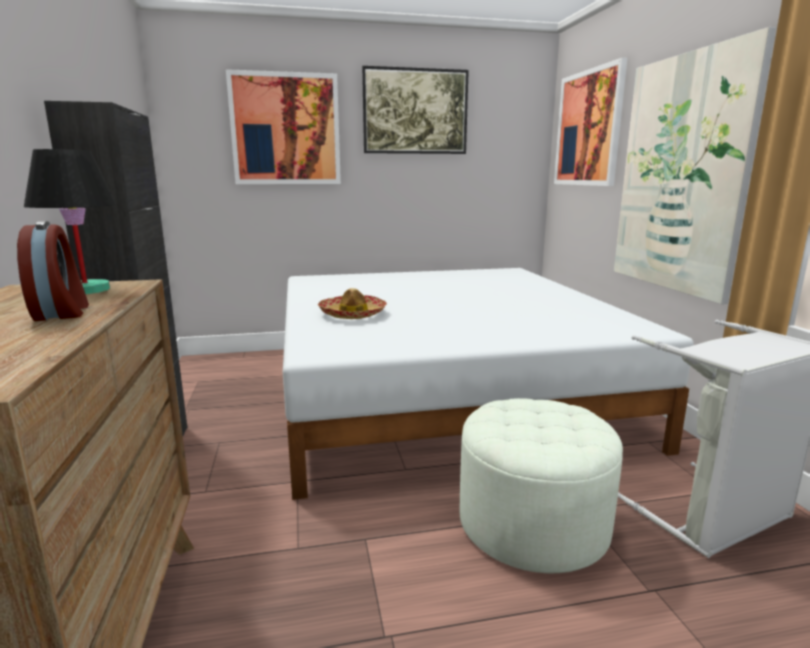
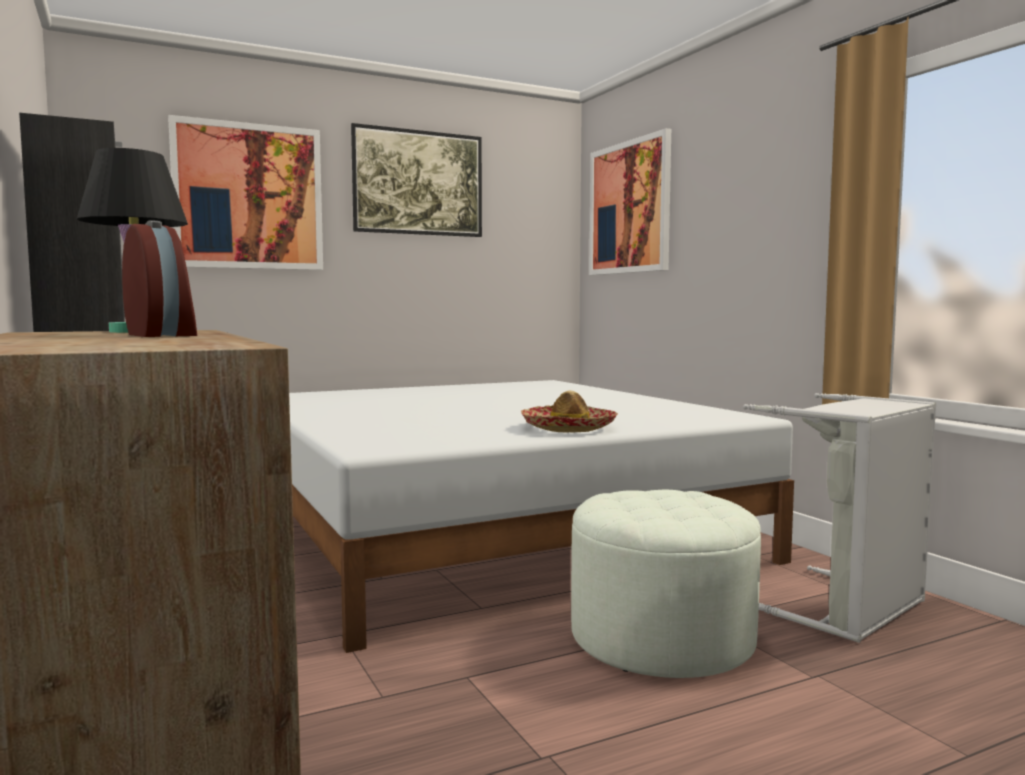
camera: 15 degrees left, 10 degrees down
(352, 314) = (382, 420): hat -> hat (569, 428)
(680, 175) = (748, 250): picture -> none

